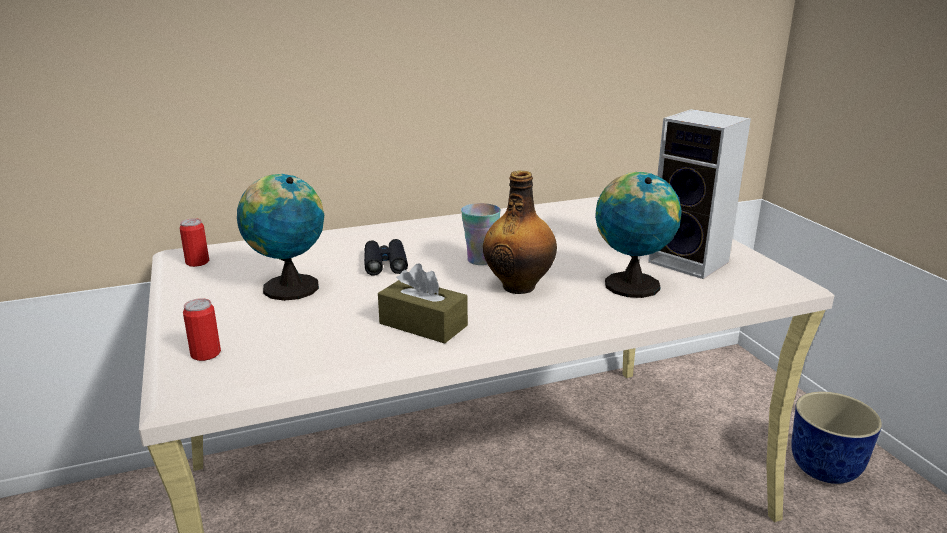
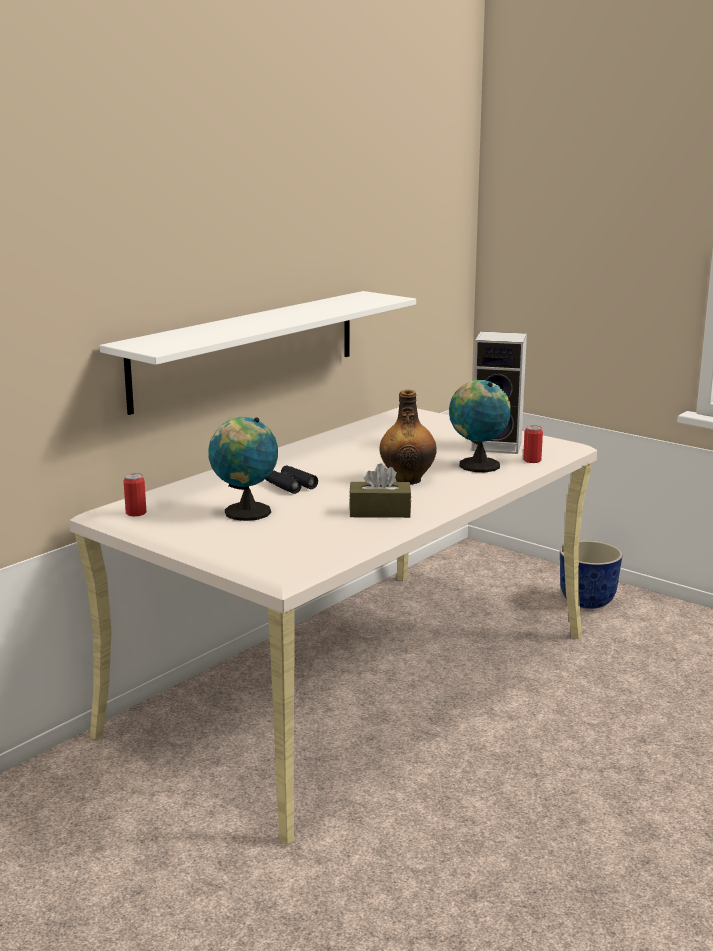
camera: 30 degrees left, 5 degrees down
(205, 354) = (262, 555): can -> can (532, 460)
(414, 100) = (247, 348): none -> white shelf
(480, 260) = (356, 470): cup -> none

